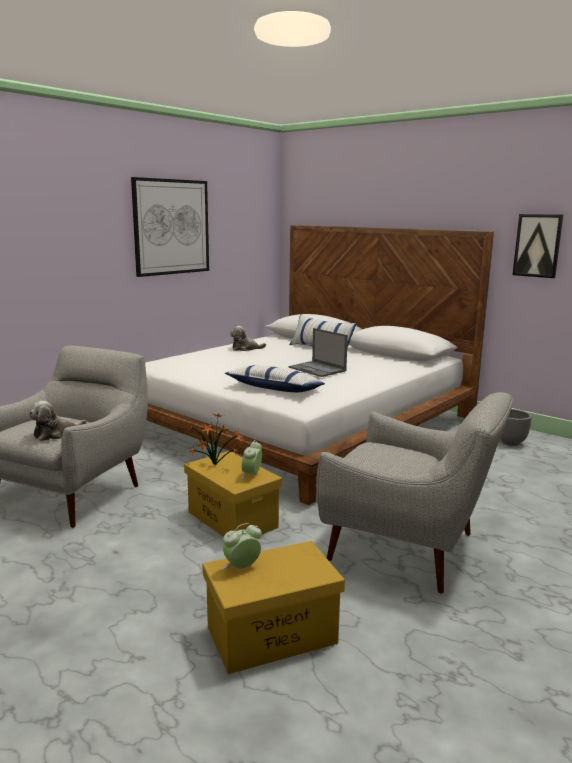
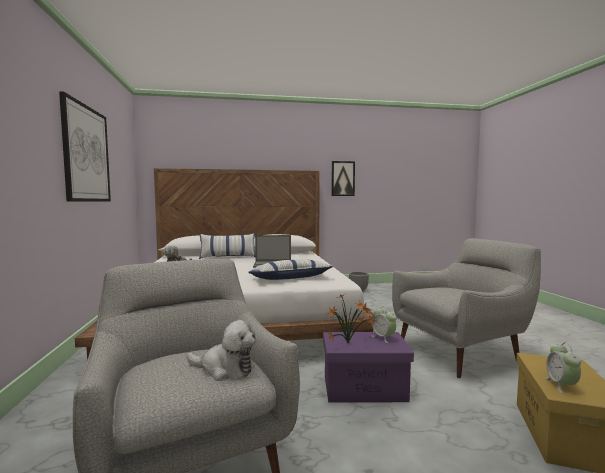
camera: 50 degrees left, 10 degrees down
(56, 434) = (225, 369): plush toy -> plush toy turned 75 degrees counterclockwise
(233, 520) = (365, 388): yellow storage box -> purple storage box

